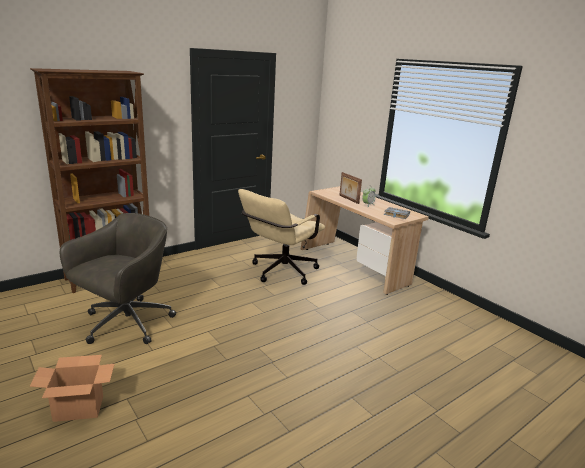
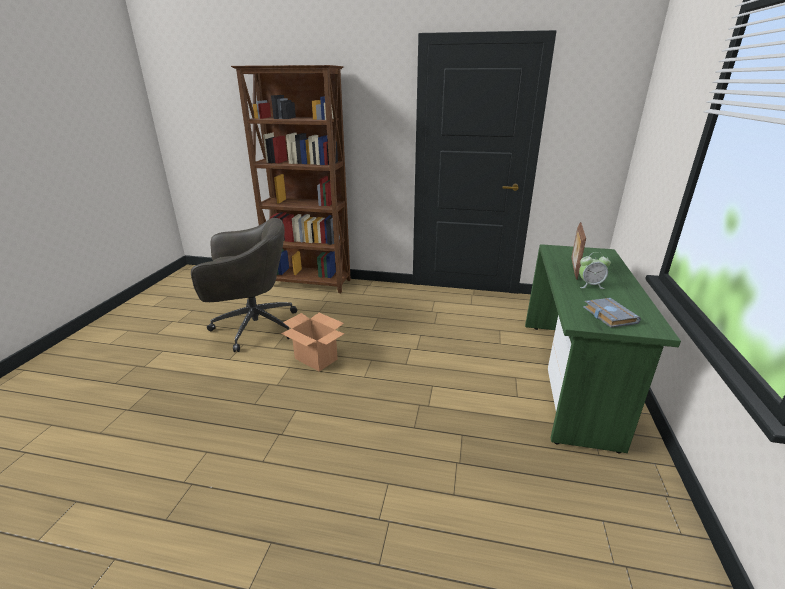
camera: 50 degrees right, 5 degrees up
(79, 408) = (124, 376): cardboard box -> cardboard box (316, 359)
(280, 273) = (454, 342): beige office chair -> none
(354, 266) = (569, 379): beige desk -> green desk

